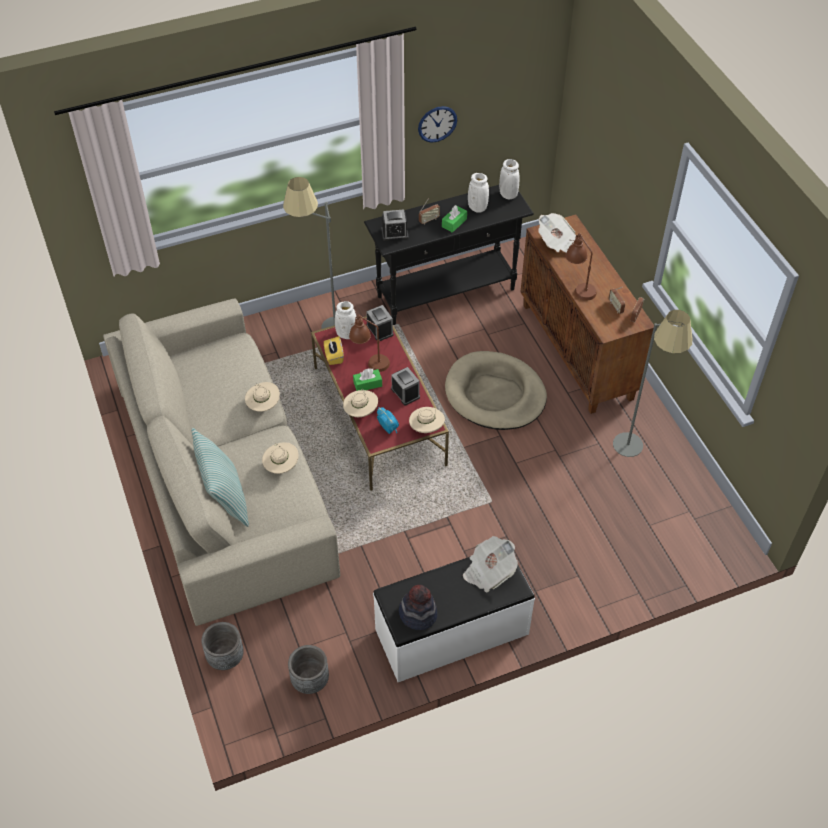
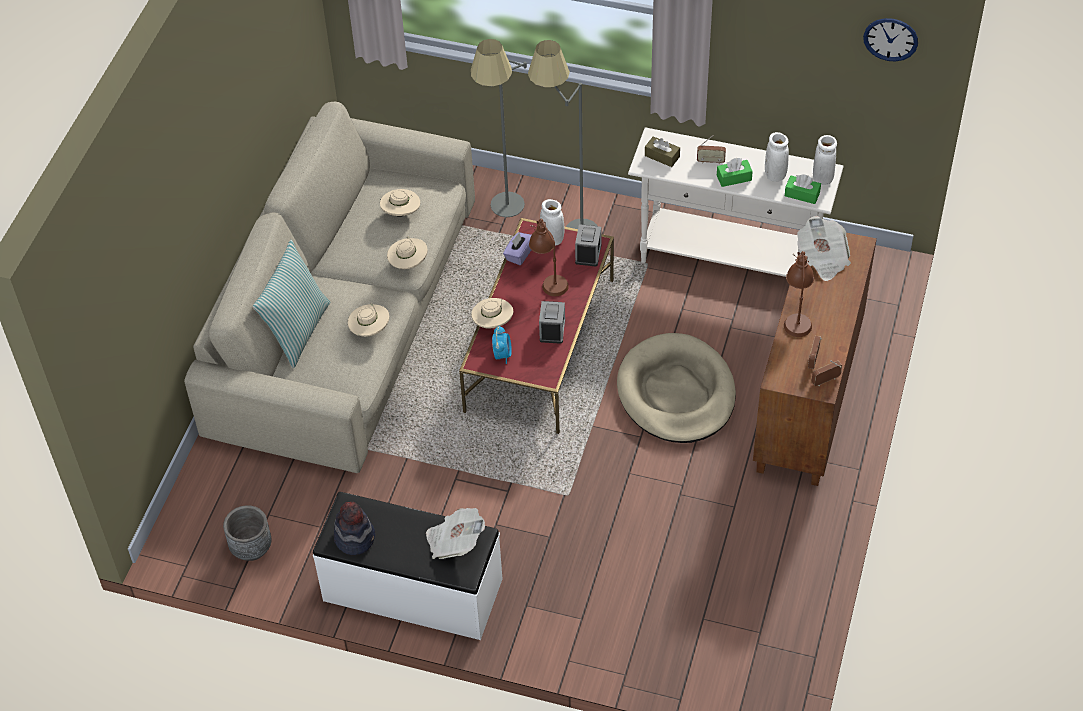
camera: 40 degrees right, 0 degrees up
(225, 657) = (201, 480): grey planter -> none
(334, 356) = (519, 254): yellow tissue box -> purple tissue box
(367, 384) = (525, 300): green tissue box -> green tissue box (802, 194)
(394, 233) = (662, 156): alarm clock -> brown tissue box
(426, 428) = (539, 376): beige hat -> beige hat (401, 213)
(437, 124) = (763, 56): wall clock -> wall clock (890, 39)
(447, 293) = (729, 260): black console table -> white console table
(636, 454) = (762, 542): grey floor lamp -> grey floor lamp (505, 216)

